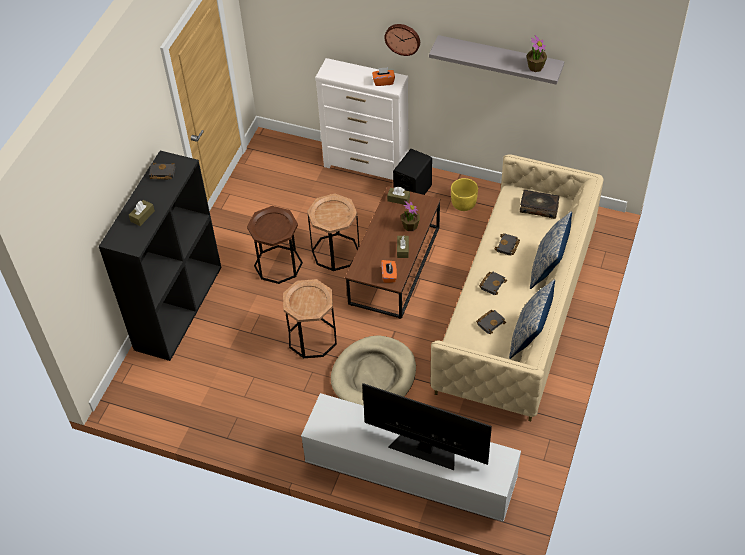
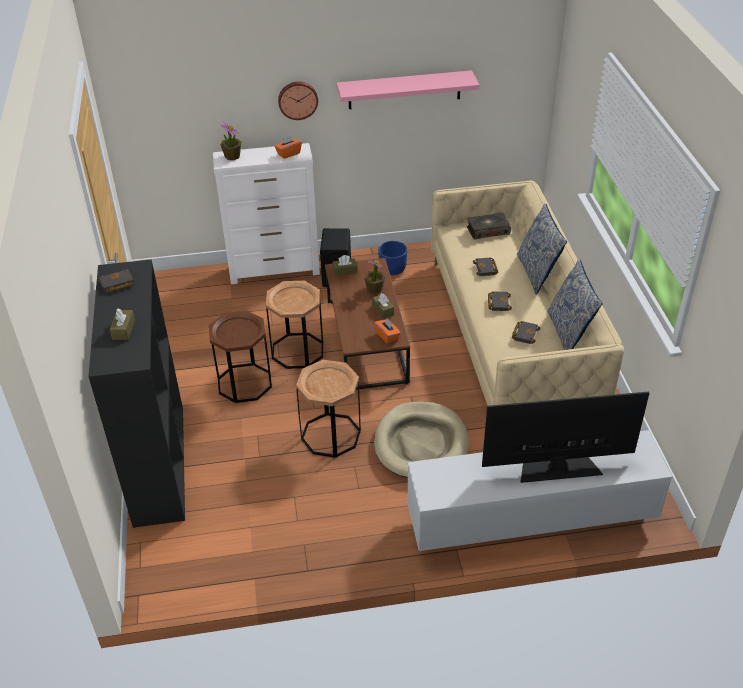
camera: 30 degrees left, 10 degrees down
(464, 204) = (393, 269): yellow planter -> blue planter
(499, 58) = (404, 90): grey shelf -> pink shelf
(535, 67) = (450, 80): potted plant -> potted plant (232, 156)

